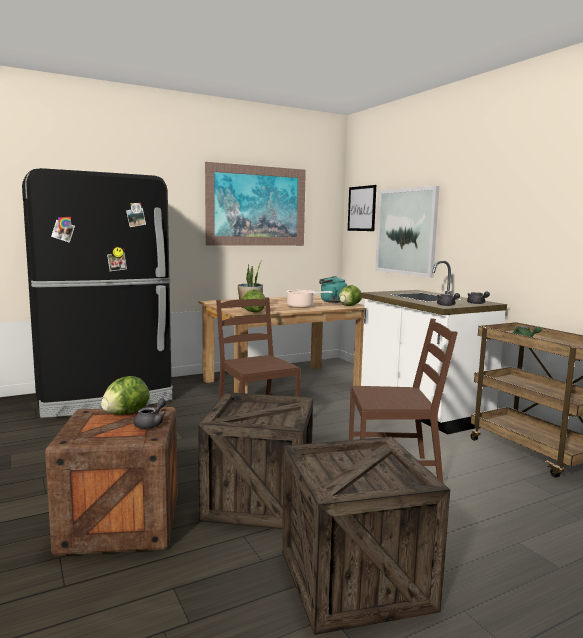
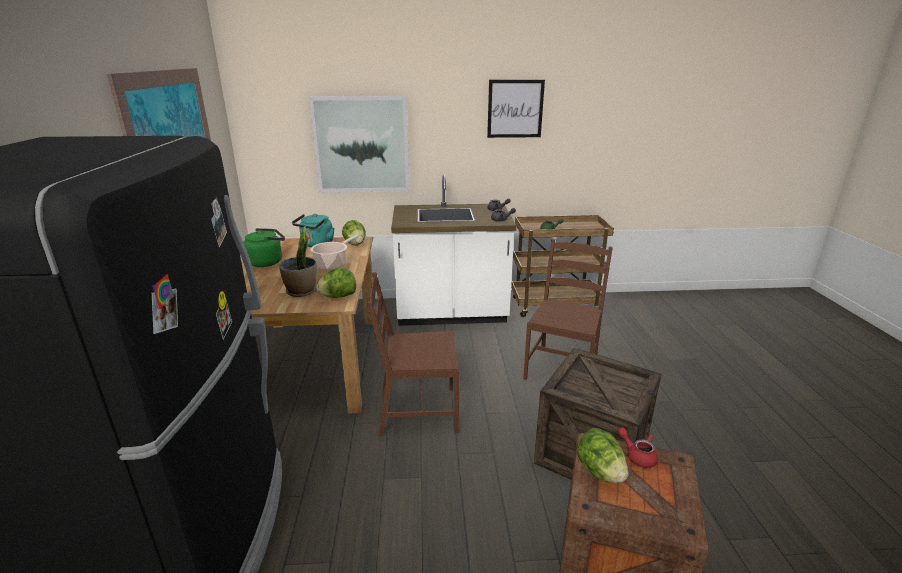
camera: 65 degrees left, 15 degrees up
(151, 424) = (637, 456): grey teapot -> red teapot
(285, 299) = (267, 262): none -> green kettle
(354, 579) = (710, 438): crate -> none
(361, 208) = (271, 117): picture -> picture (515, 109)

